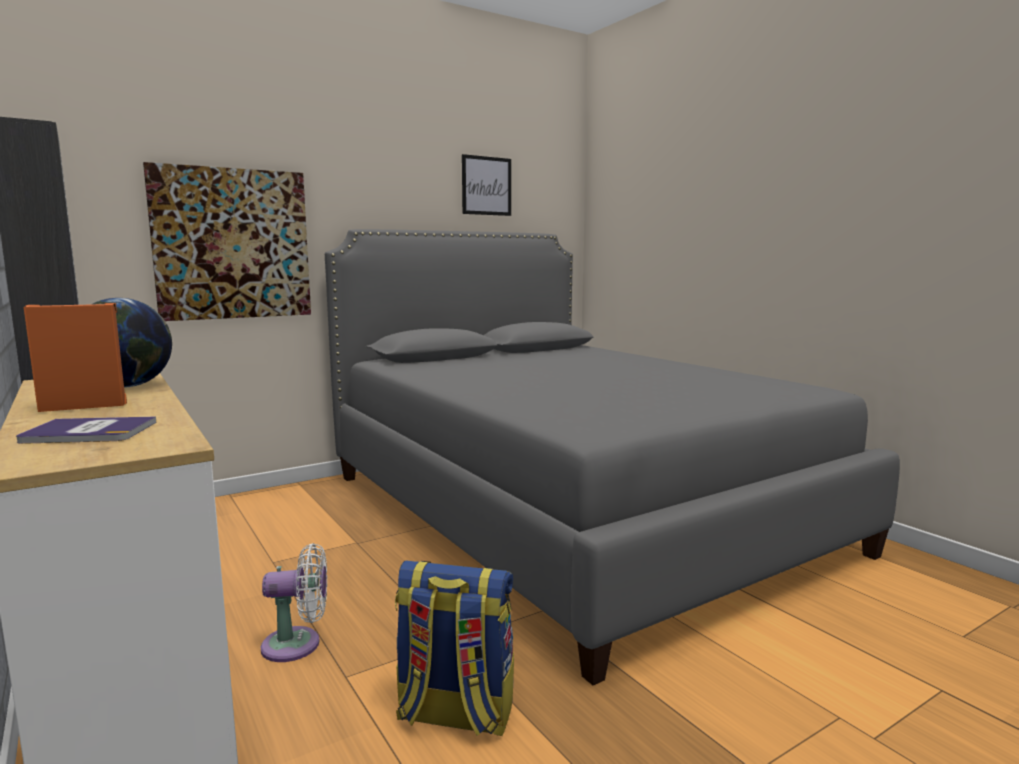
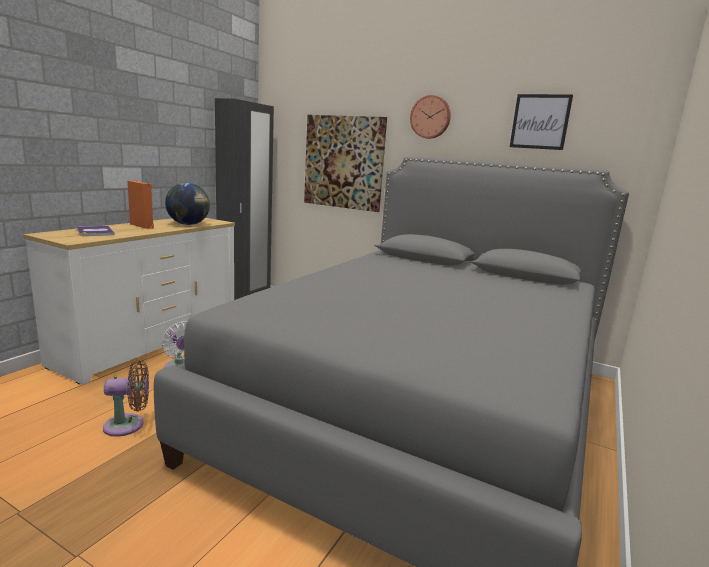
camera: 60 degrees right, 5 degrees up
(366, 176) = (430, 117): none -> wall clock
(454, 714) = (128, 425): backpack -> brown fan

